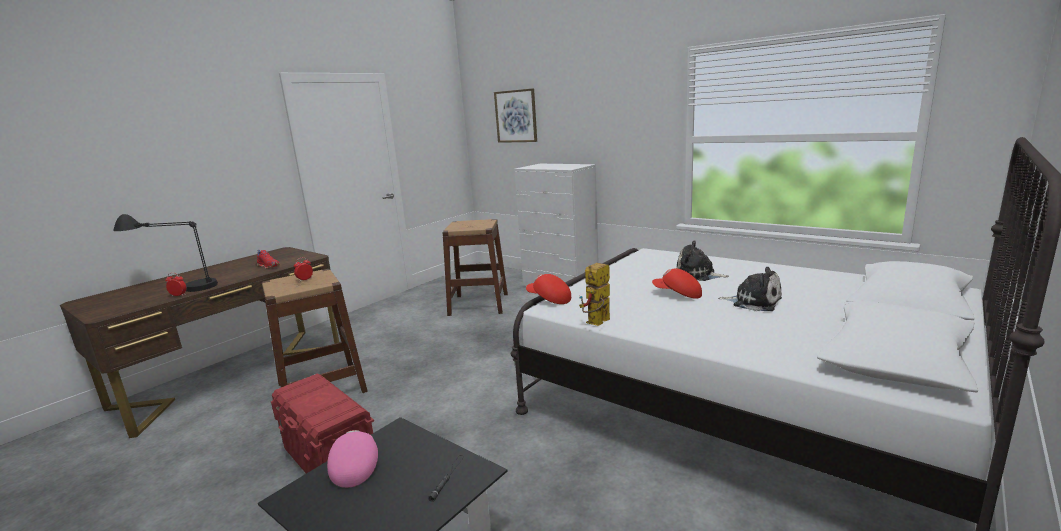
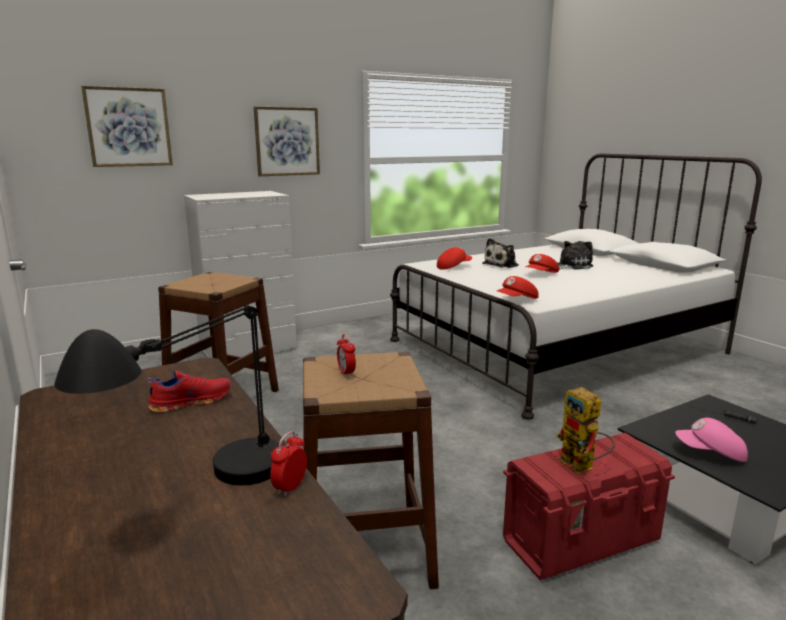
camera: 70 degrees left, 0 degrees up
(597, 323) = (586, 297): toy robot -> toy robot (583, 467)
(614, 122) = (287, 141): none -> picture
(652, 262) = (453, 267): none -> red cap

